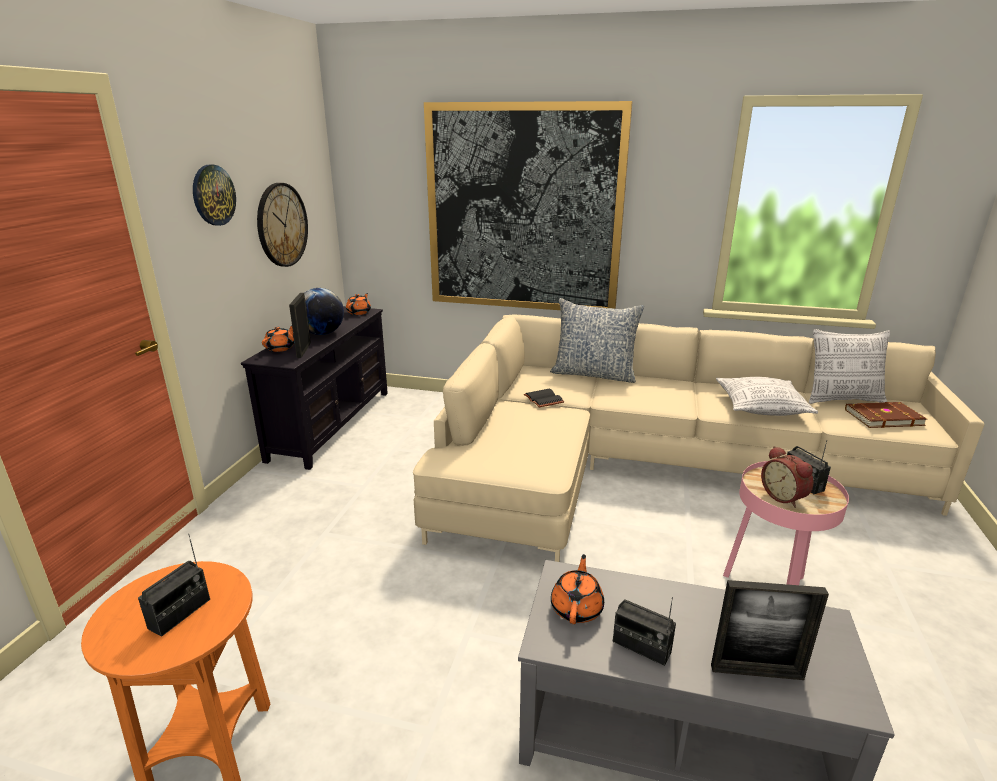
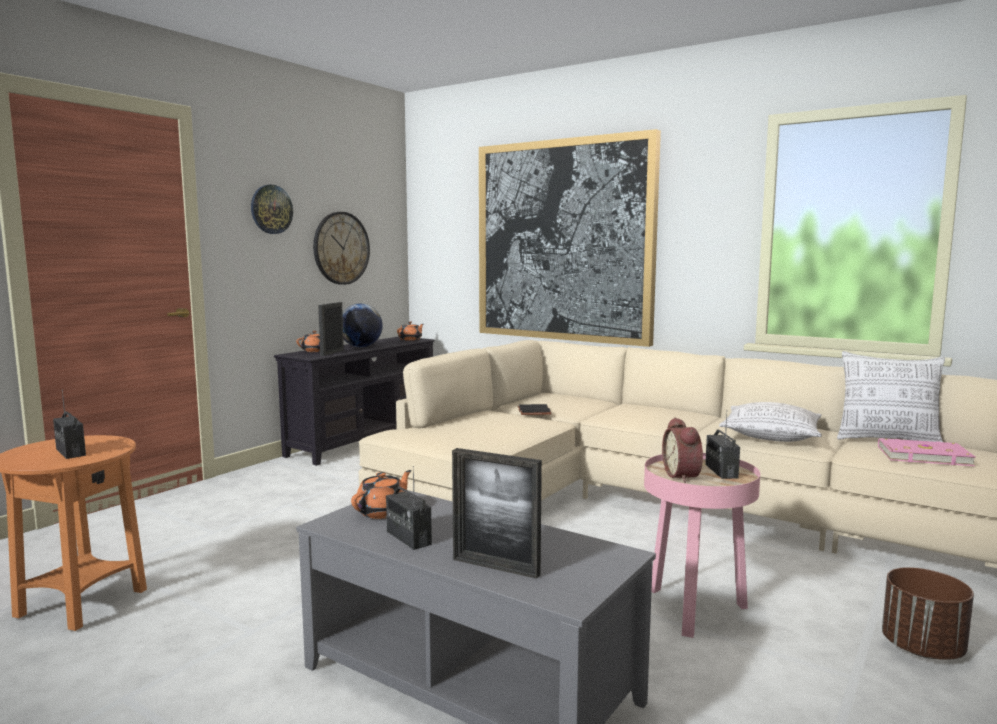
camera: 20 degrees right, 15 degrees down
(180, 614) = (70, 452): radio -> radio turned 90 degrees clockwise
(594, 374) = (610, 402): pillow -> none
(882, 417) = (922, 455): brown book -> pink book
(936, 591) = (922, 649): none -> brown planter

